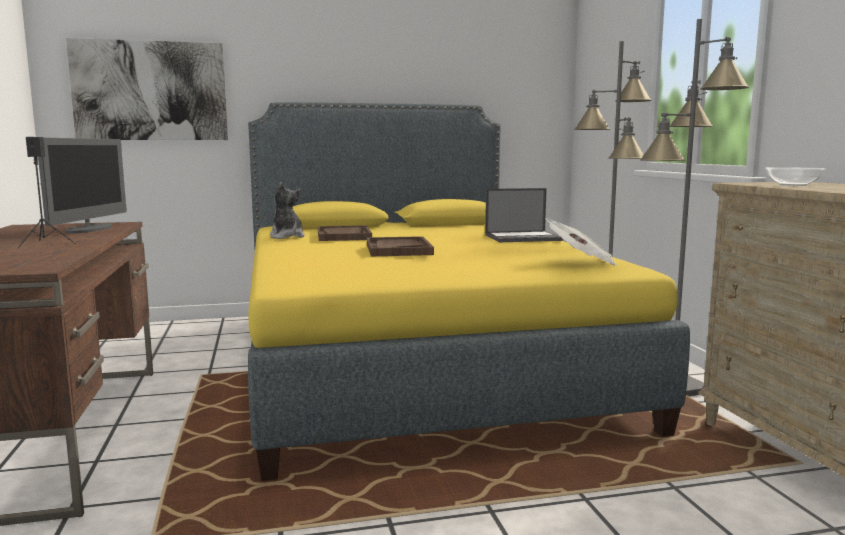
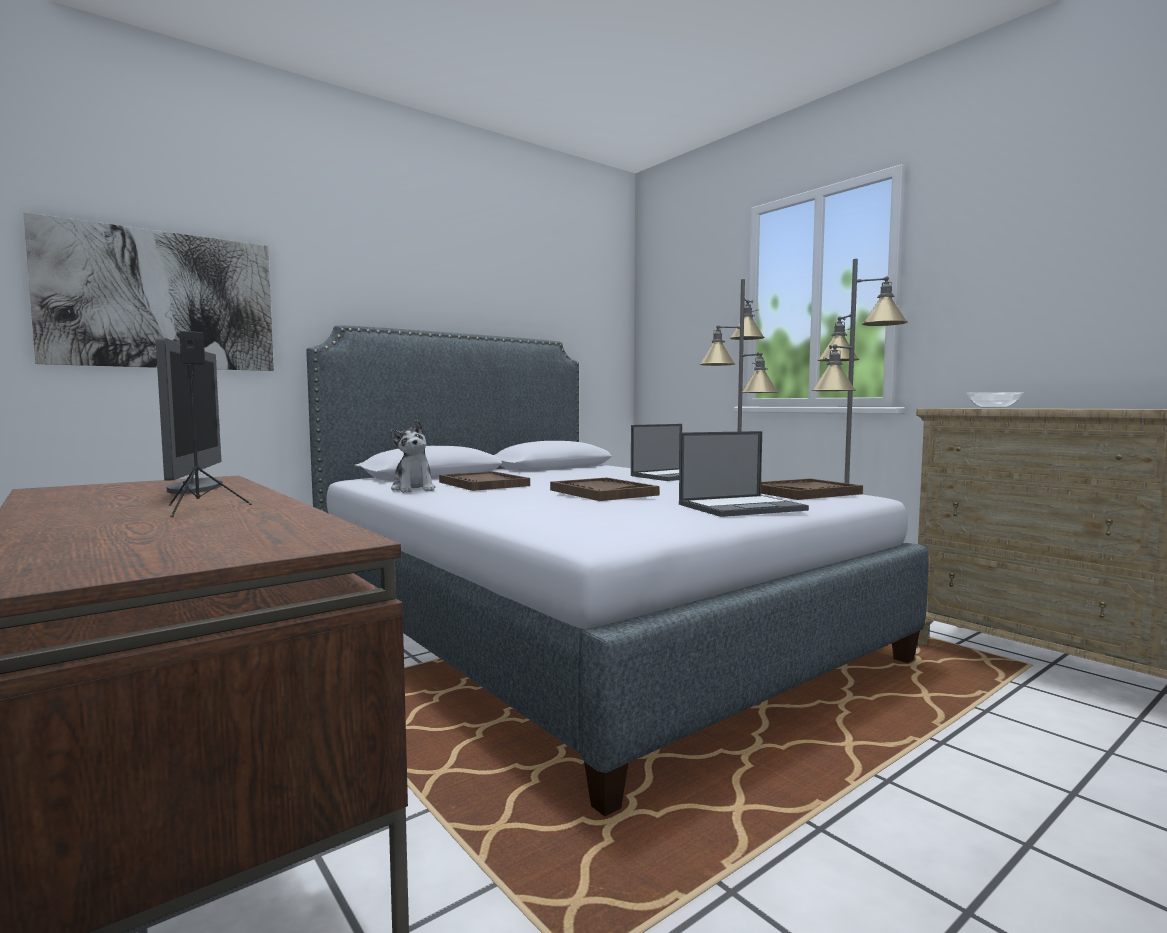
camera: 25 degrees left, 5 degrees down
(287, 237) = (414, 489): plush toy -> plush toy turned 150 degrees counterclockwise
(415, 362) = (578, 627): yellow bed -> grey bed
(473, 270) = (742, 507): none -> laptop
(581, 262) = (804, 492): newspaper -> brown tray

